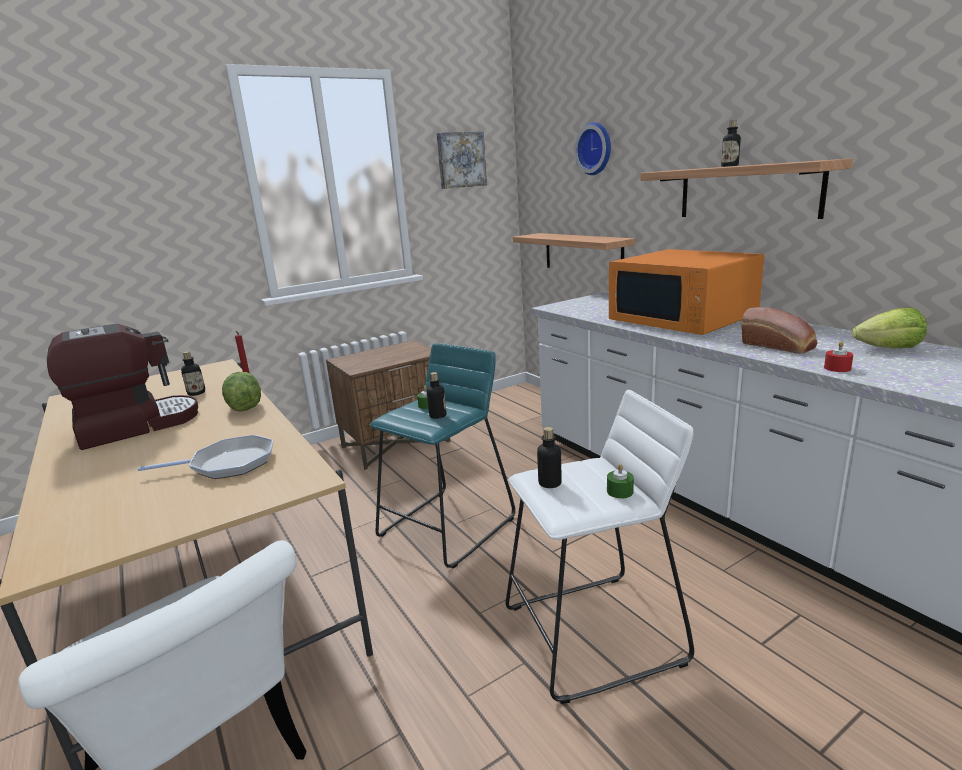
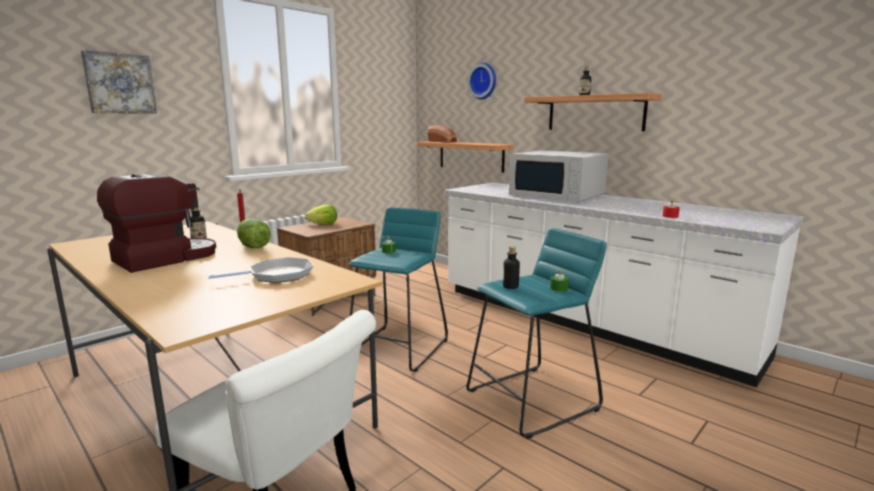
camera: 15 degrees left, 5 degrees down
(438, 415) = (402, 256): bottle -> none
(460, 160) = (379, 82): picture -> picture (119, 83)
(594, 634) = (533, 400): white stool -> turquoise stool
(683, 319) = (558, 196): orange microwave -> white microwave
(779, 346) = (629, 207): bread -> bread (443, 141)
(889, 348) = (692, 208): lettuce -> lettuce (323, 224)

